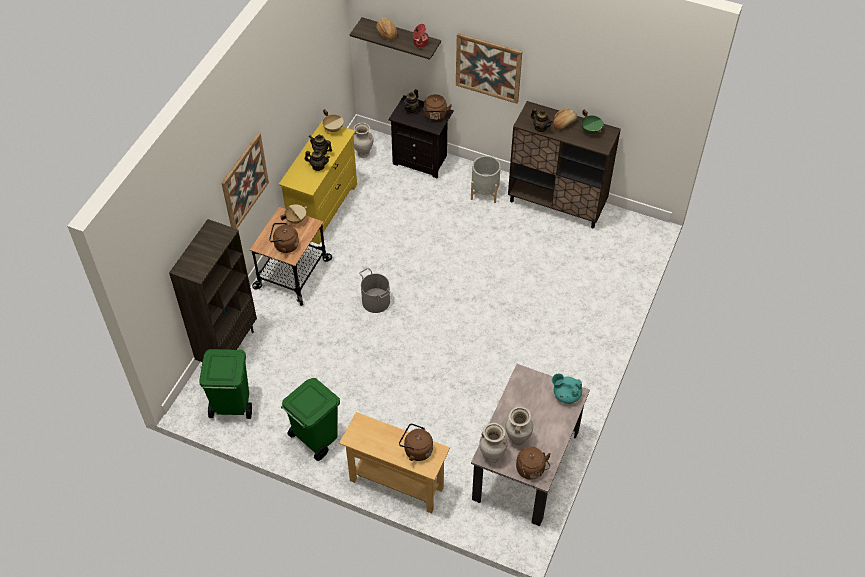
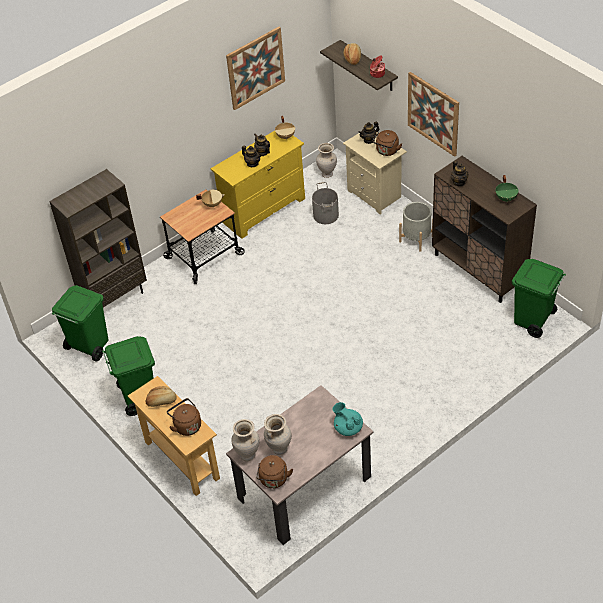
camera: 30 degrees right, 5 degrees down
(244, 182) = (163, 151): picture -> picture (255, 68)
(284, 245) = (190, 222): brown kettle -> none
(376, 301) = (260, 301): grey bucket -> grey bucket (326, 215)
(422, 160) = (376, 194): black nightstand -> beige nightstand
(564, 123) = (484, 184): bread -> bread (161, 401)
(630, 236) = (533, 321): none -> green trash can

